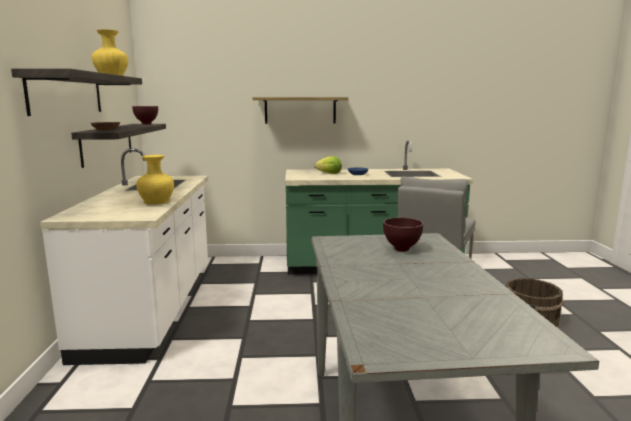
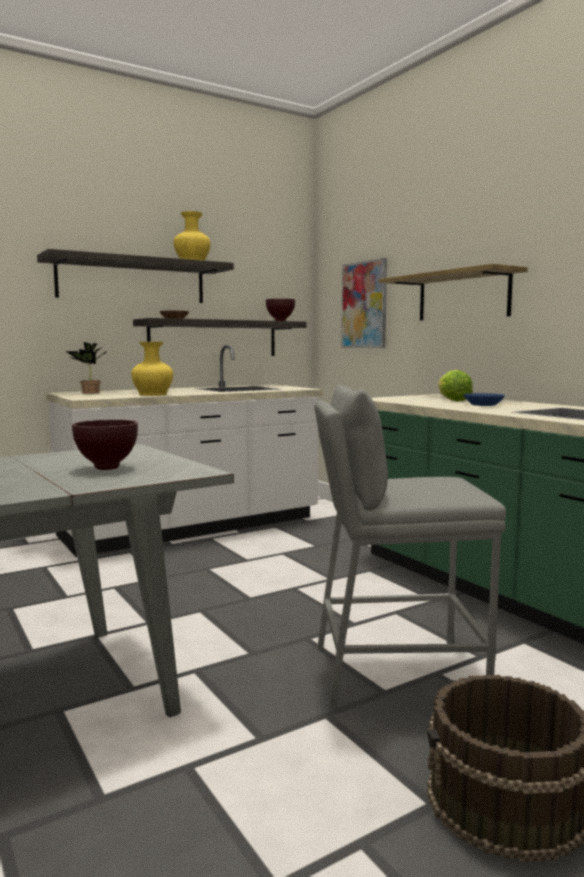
camera: 60 degrees right, 5 degrees down
(88, 212) = (89, 393): none -> potted plant
(206, 110) = (364, 305): none -> picture

